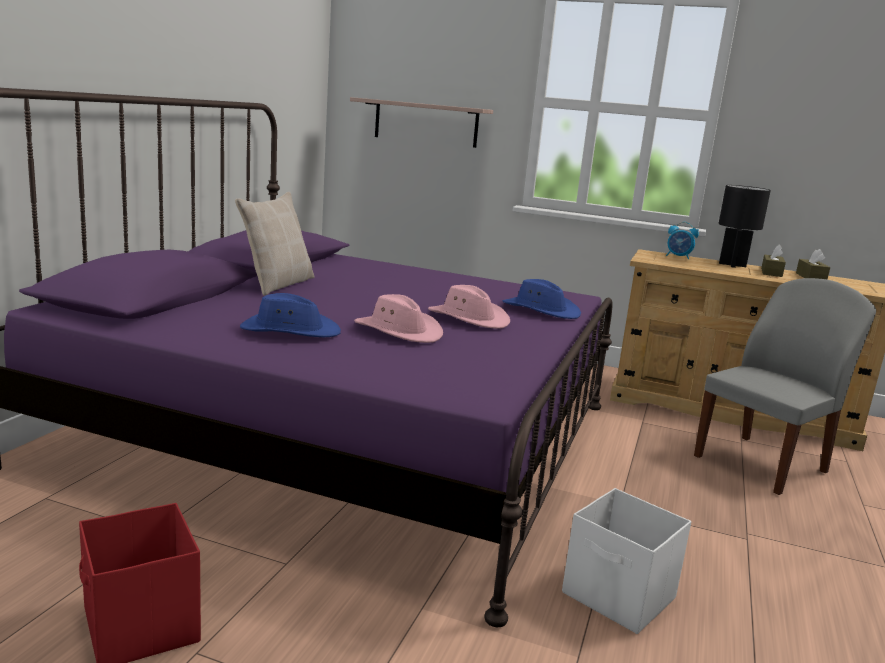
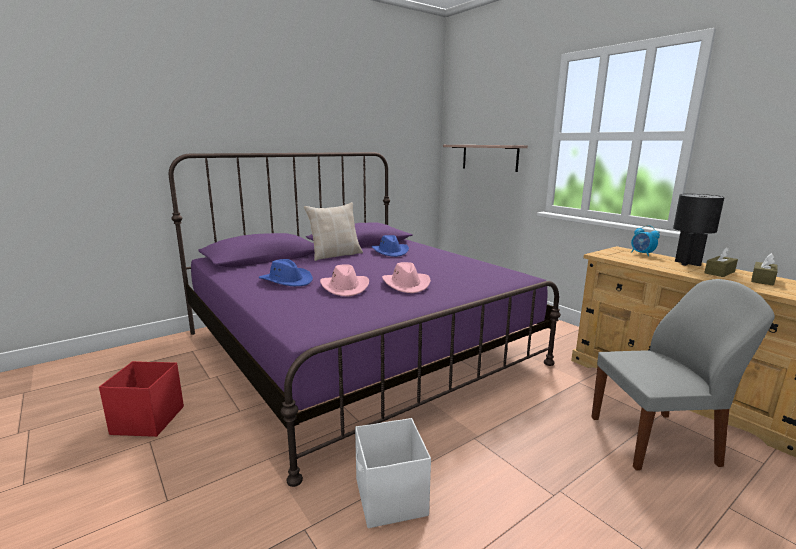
camera: 35 degrees right, 0 degrees up
(541, 310) = (471, 284): blue hat -> blue hat (390, 252)

